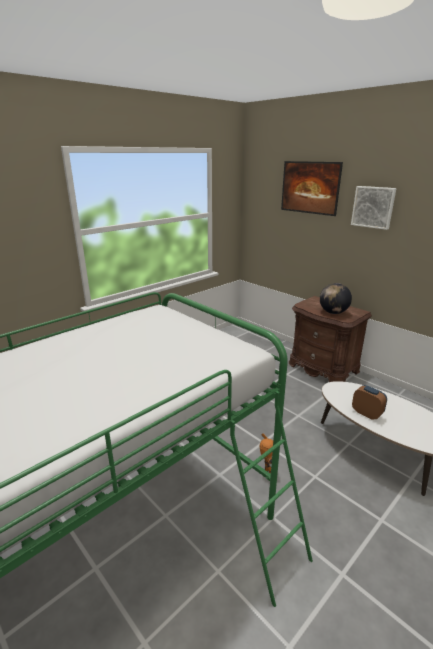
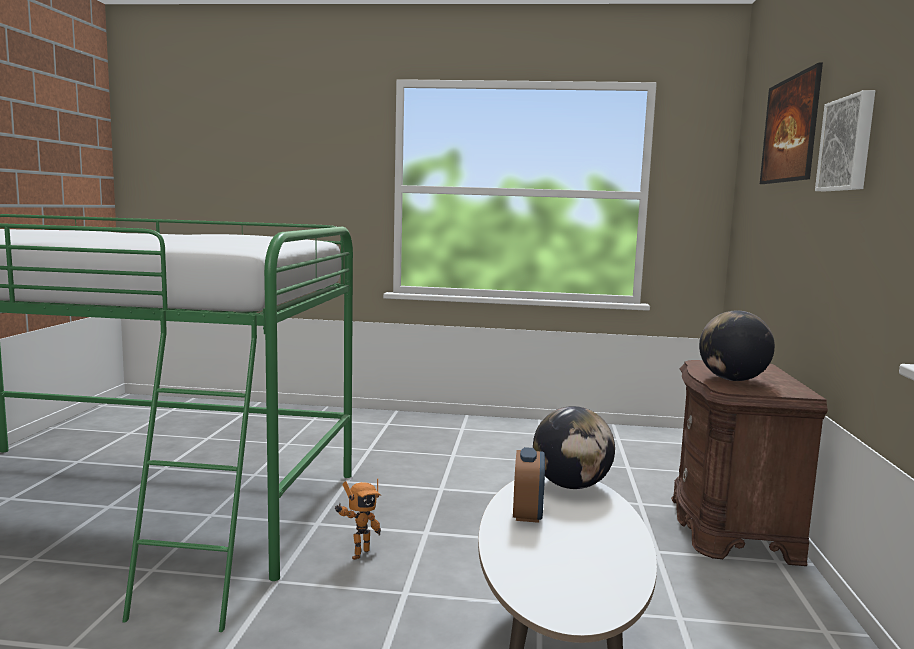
camera: 50 degrees right, 15 degrees down
(343, 389) = (571, 486): none -> globe

